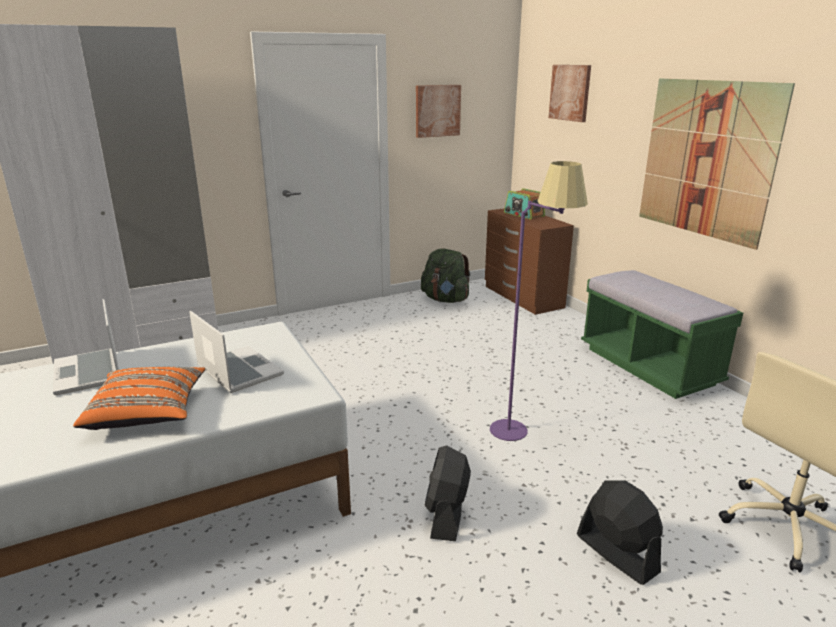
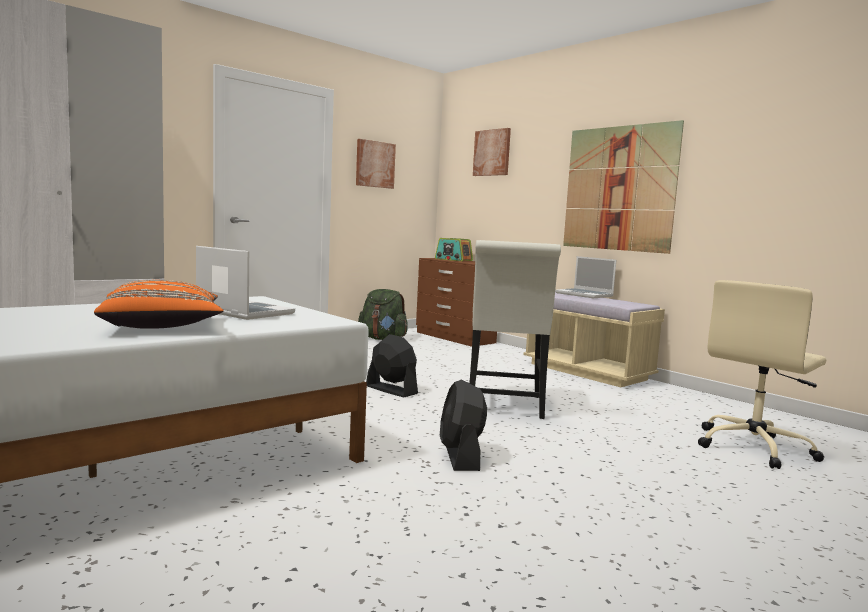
camera: 15 degrees left, 15 degrees down
(89, 373) = (69, 311): laptop -> laptop (585, 295)
(526, 430) = (504, 407): purple floor lamp -> white chair
(616, 553) = (628, 469): black fan -> black fan (391, 390)
(648, 366) = (587, 371): green bench -> beige bench

